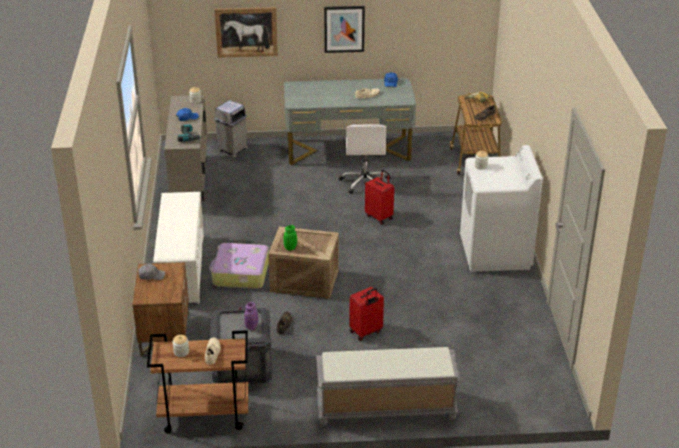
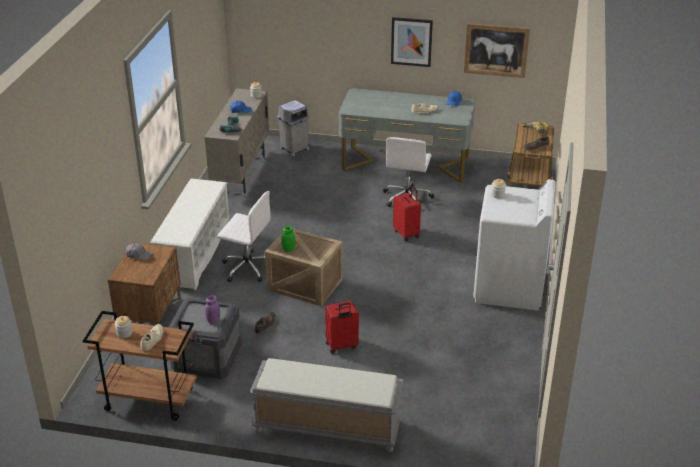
camera: 15 degrees right, 0 degrees up
(240, 273) = (247, 267): suitcase -> white office chair
(246, 32) = (315, 34): picture -> picture (496, 50)

